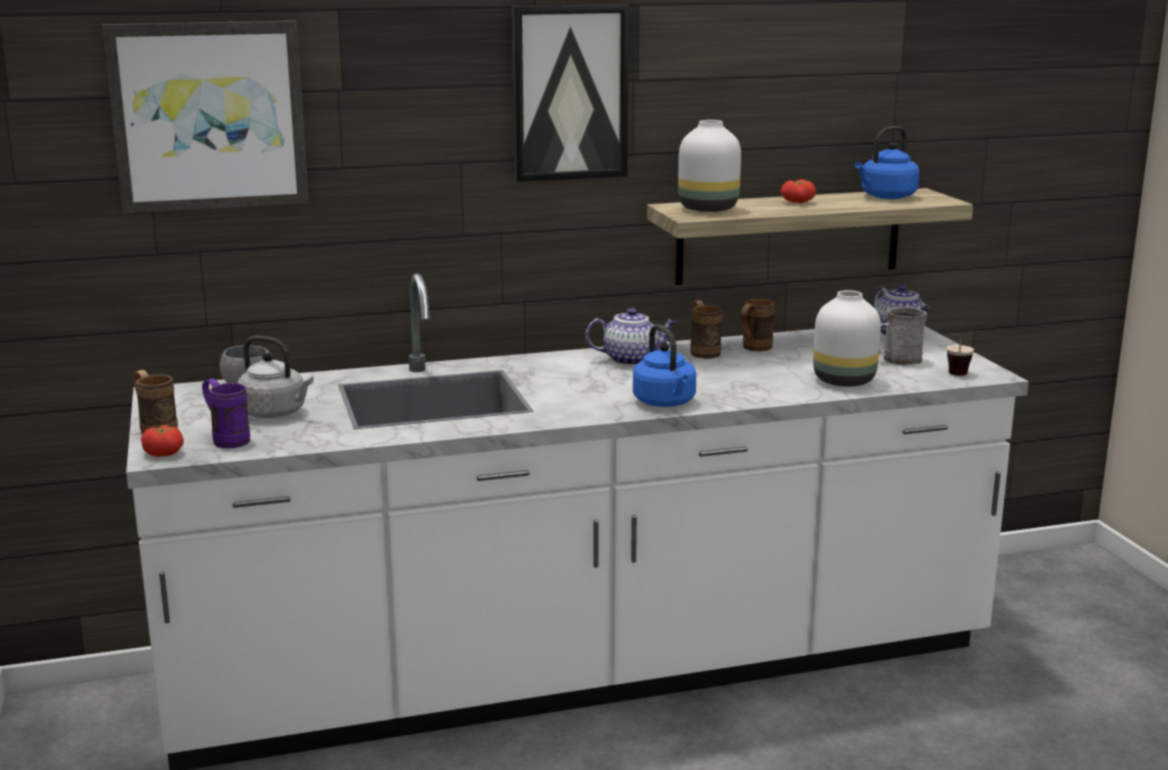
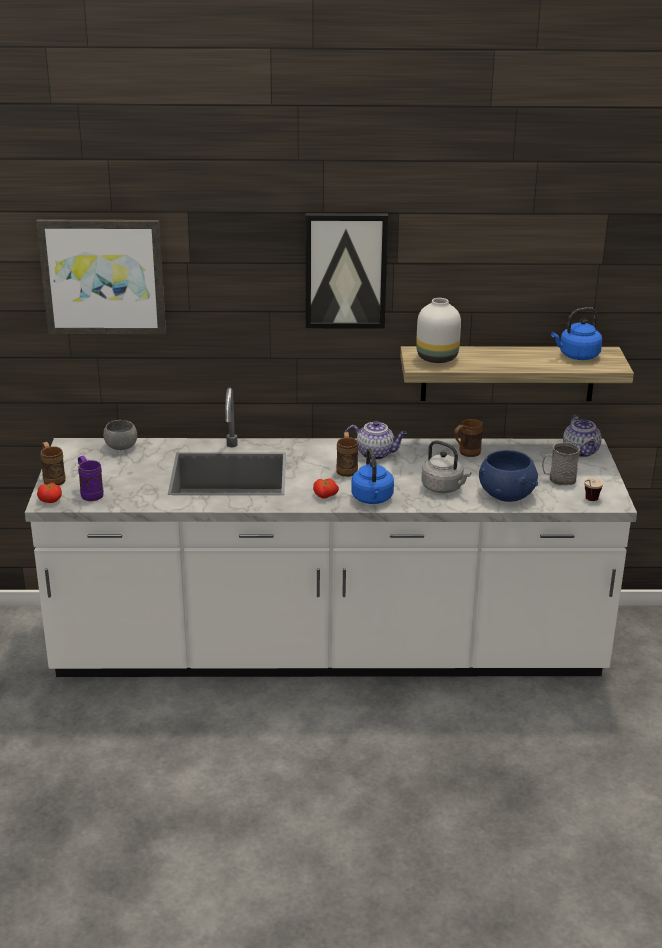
camera: 15 degrees right, 10 degrees up
(276, 413) = (127, 474): grey kettle -> grey kettle (444, 488)
(702, 351) = (428, 452): brown mug -> brown mug (346, 469)
(798, 203) = (506, 357): tomato -> tomato (325, 496)
(844, 380) = (506, 494): white vase -> blue bowl

